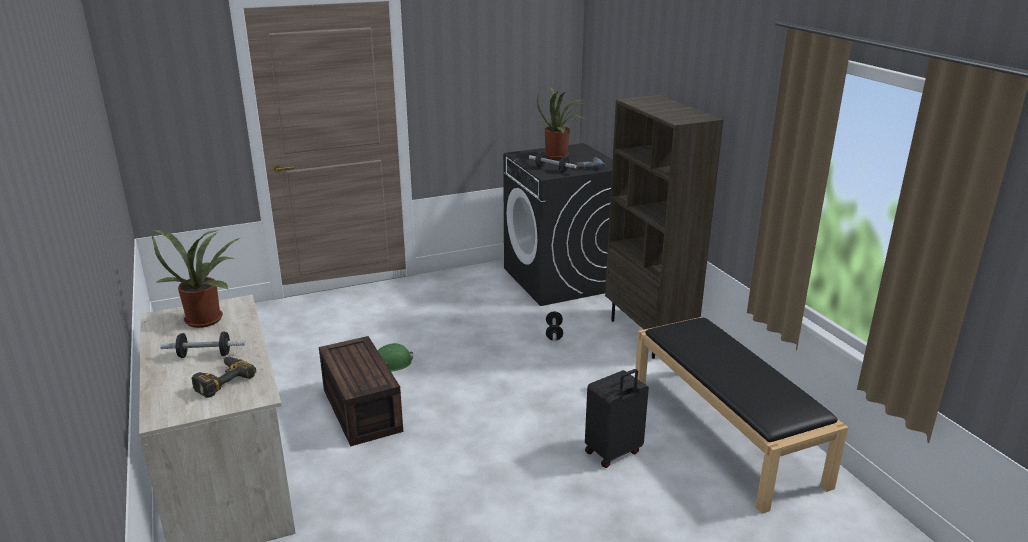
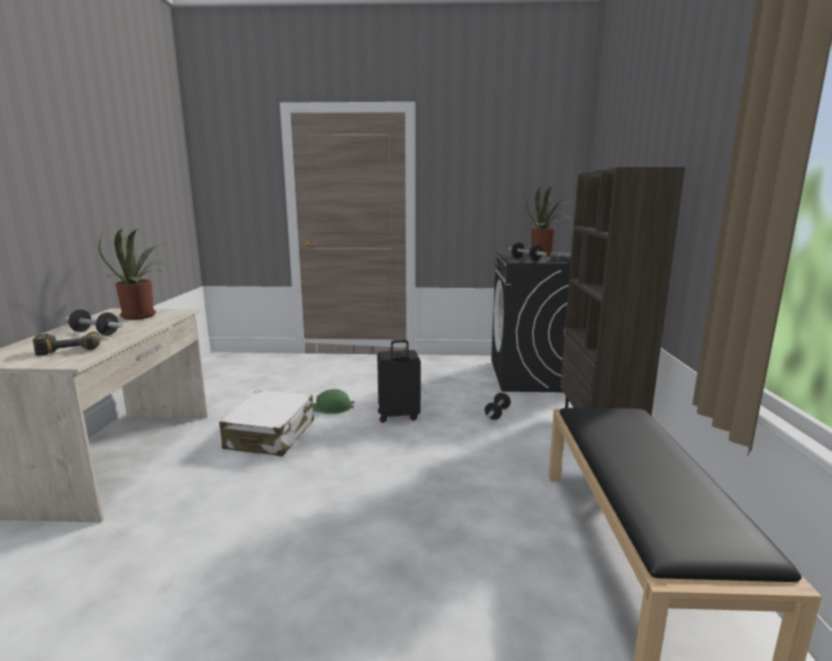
camera: 25 degrees right, 10 degrees down
(359, 409) = (271, 435): brown storage box -> white suitcase
(614, 453) = (472, 540): black suitcase -> black suitcase (398, 417)

